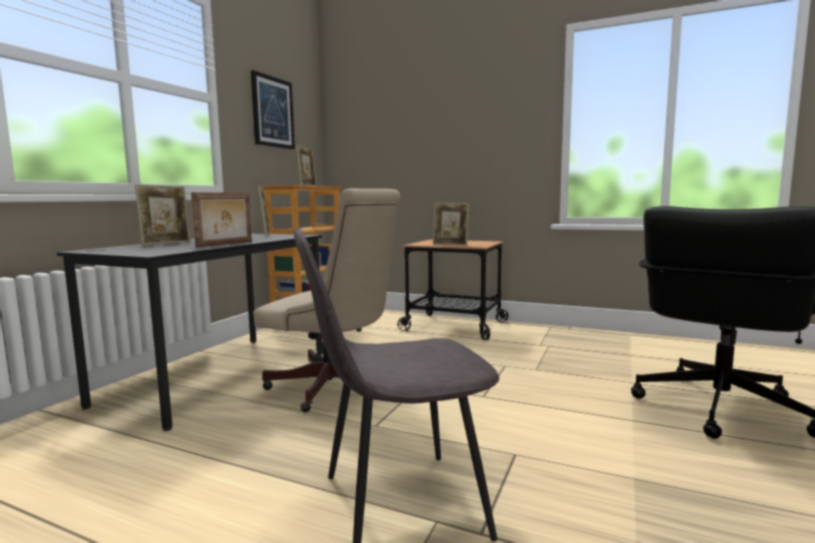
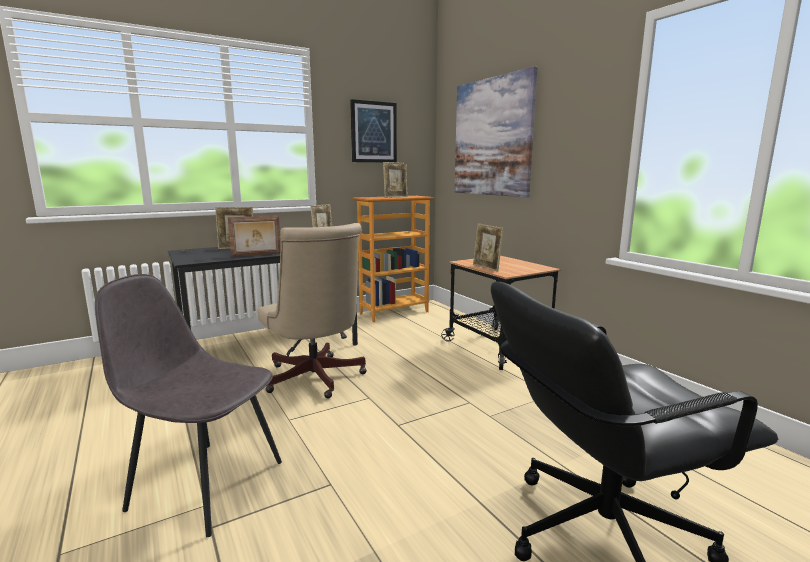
camera: 35 degrees right, 5 degrees up
(405, 125) = (492, 137): none -> picture

